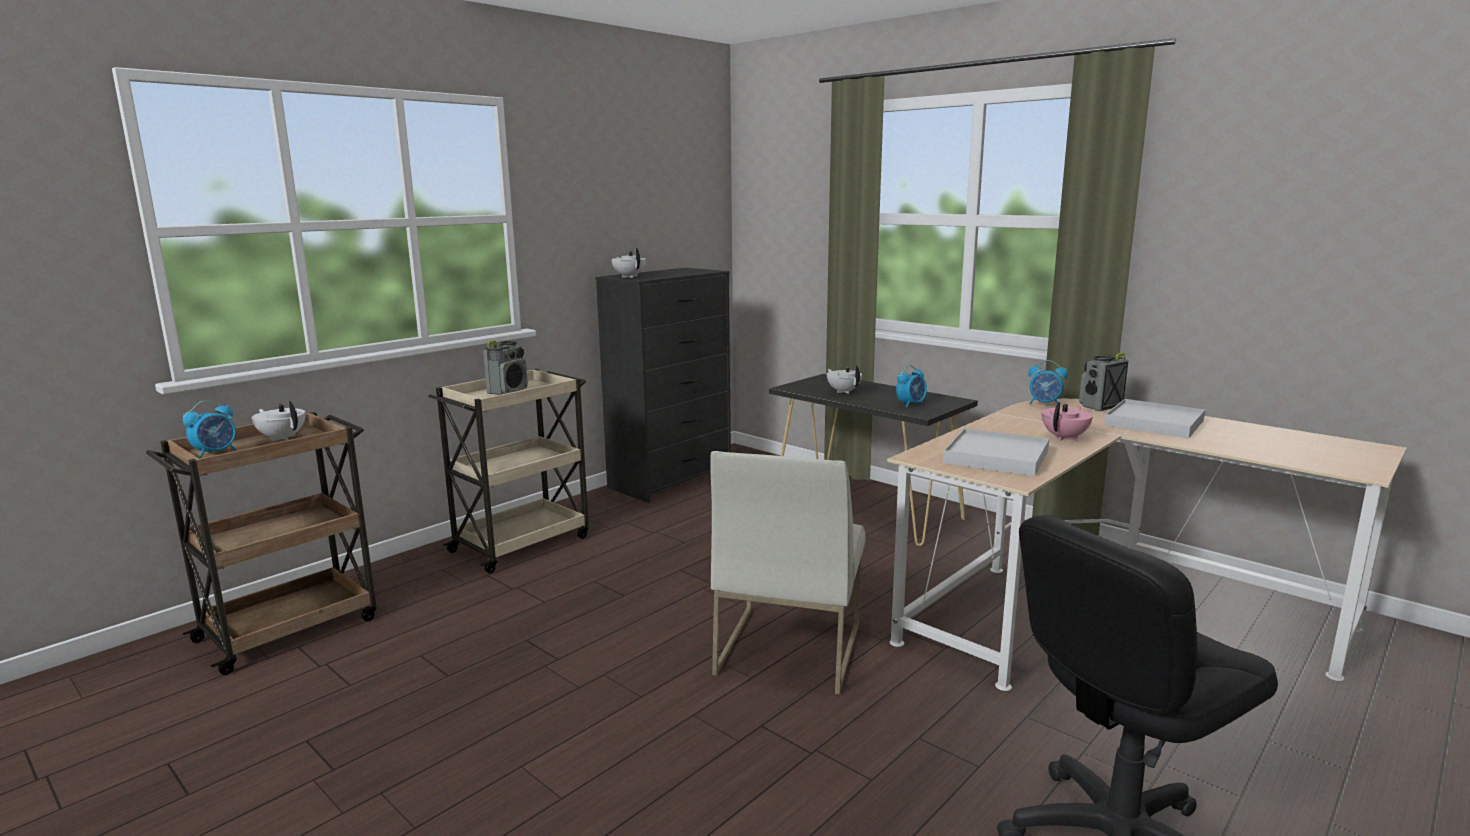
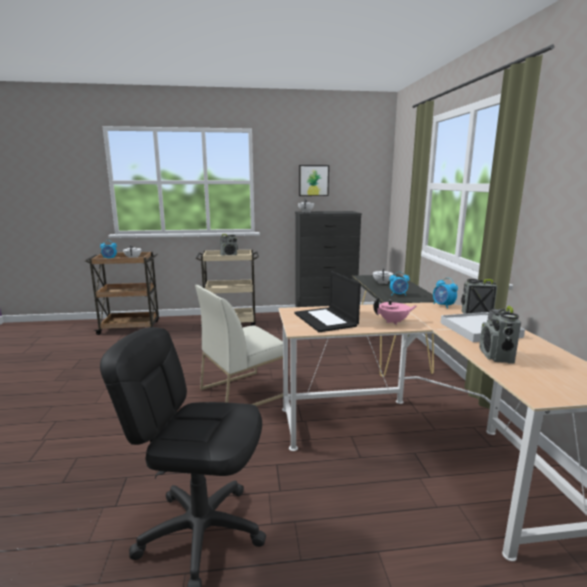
camera: 40 degrees right, 0 degrees up
(618, 211) = (313, 180): none -> picture
(997, 457) = (326, 320): white tray -> laptop
(1242, 447) = (496, 356): none -> radio

